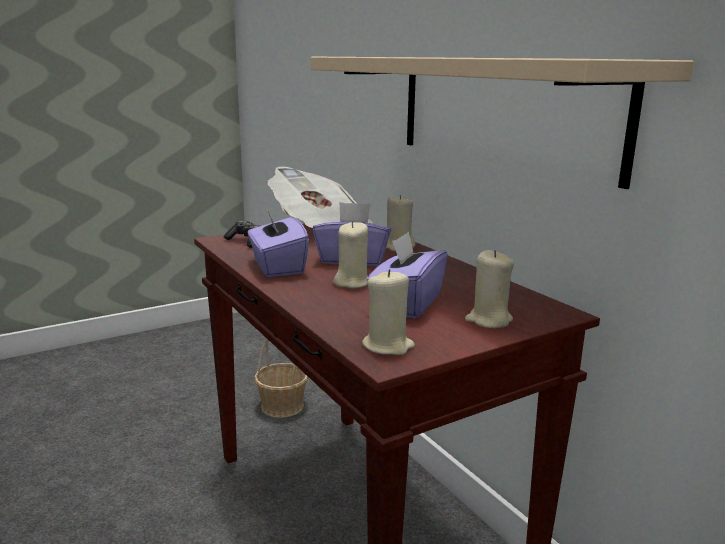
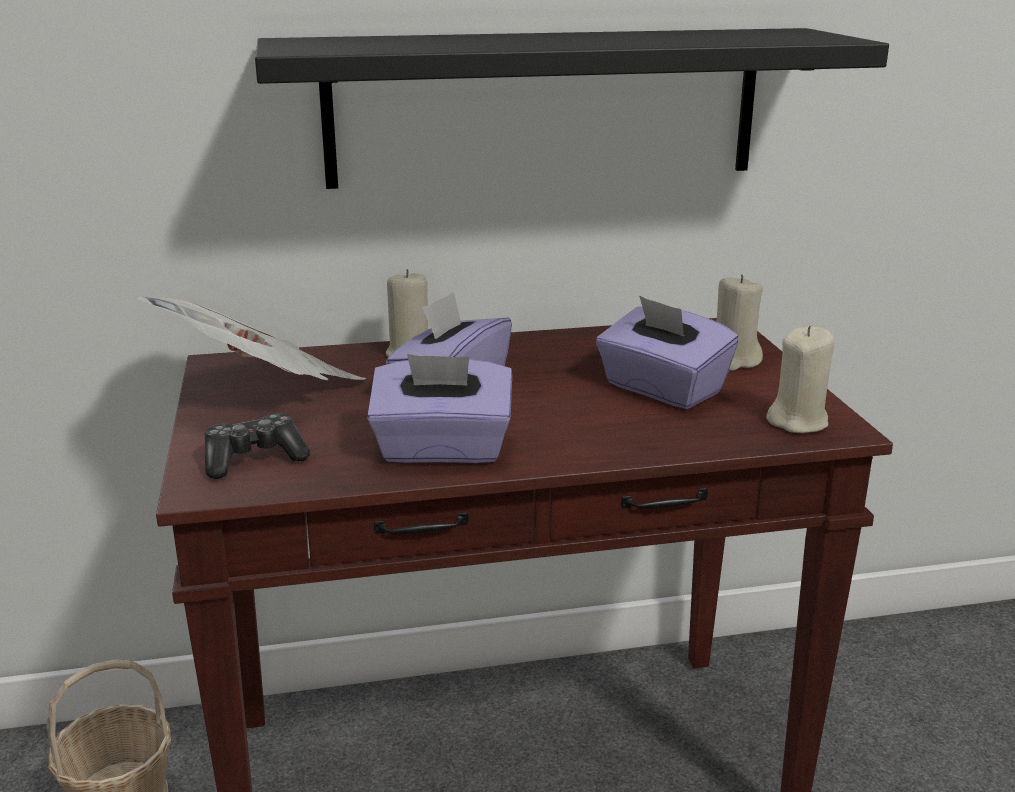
camera: 70 degrees left, 5 degrees up
(352, 282) = (559, 407): beige candle -> none
(501, 111) = (544, 107): beige shelf -> black shelf

